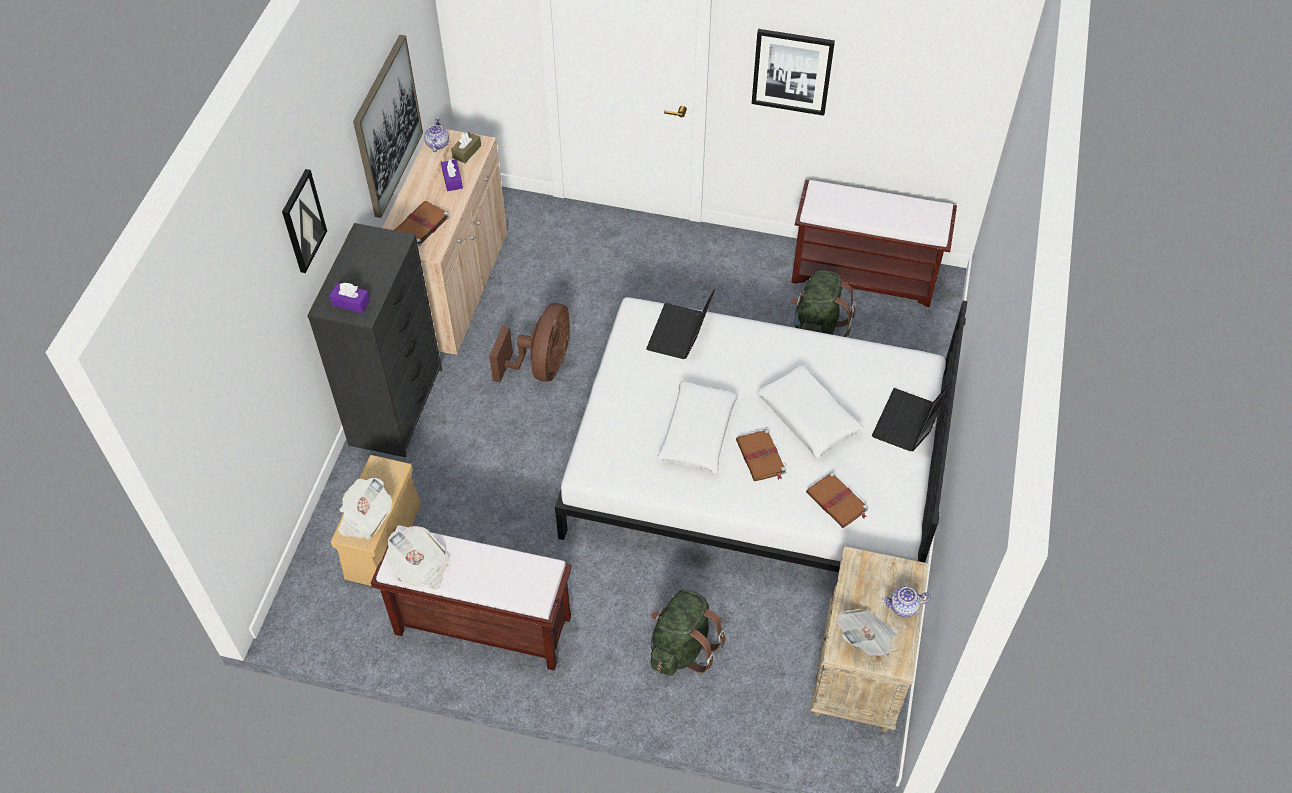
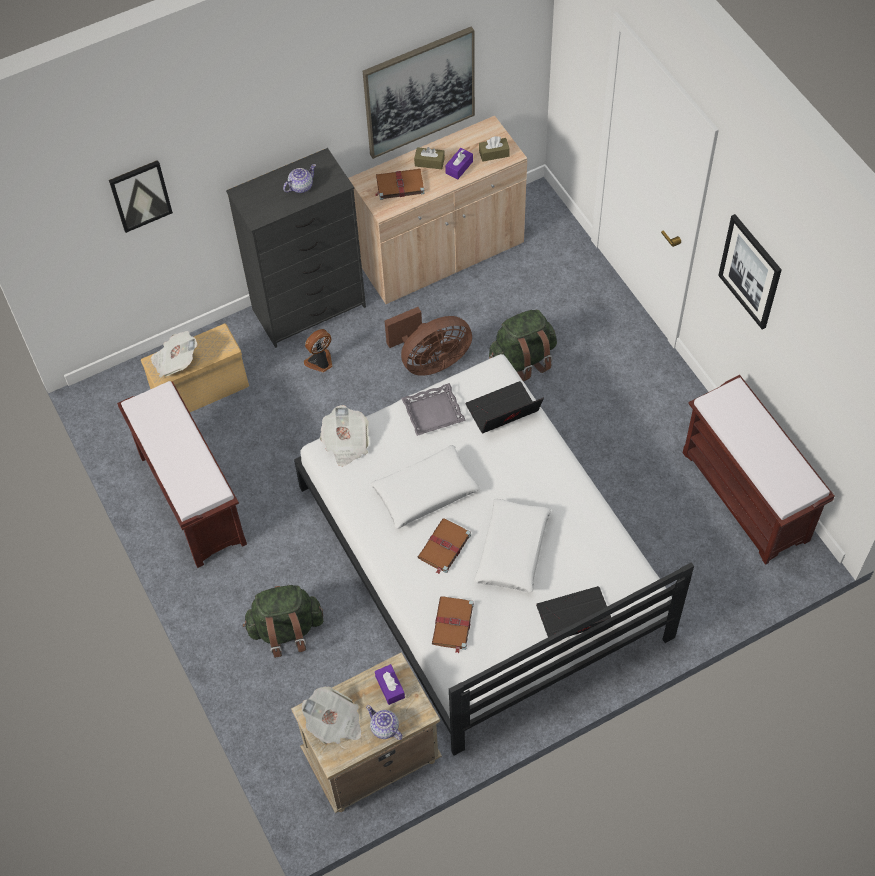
camera: 50 degrees right, 5 degrees up
(302, 221) = (252, 120): picture -> picture (140, 195)
(351, 303) = (259, 203): purple tissue box -> purple tissue box (390, 687)
(420, 567) = (150, 419): newspaper -> newspaper (346, 443)
(424, 192) = (429, 162): none -> brown tissue box
(437, 144) = (481, 132): teapot -> teapot (300, 186)
(457, 437) = (320, 362): none -> fan
(631, 376) = (433, 413): none -> grey tray
(817, 328) = (655, 503): green backpack -> green backpack (523, 359)

